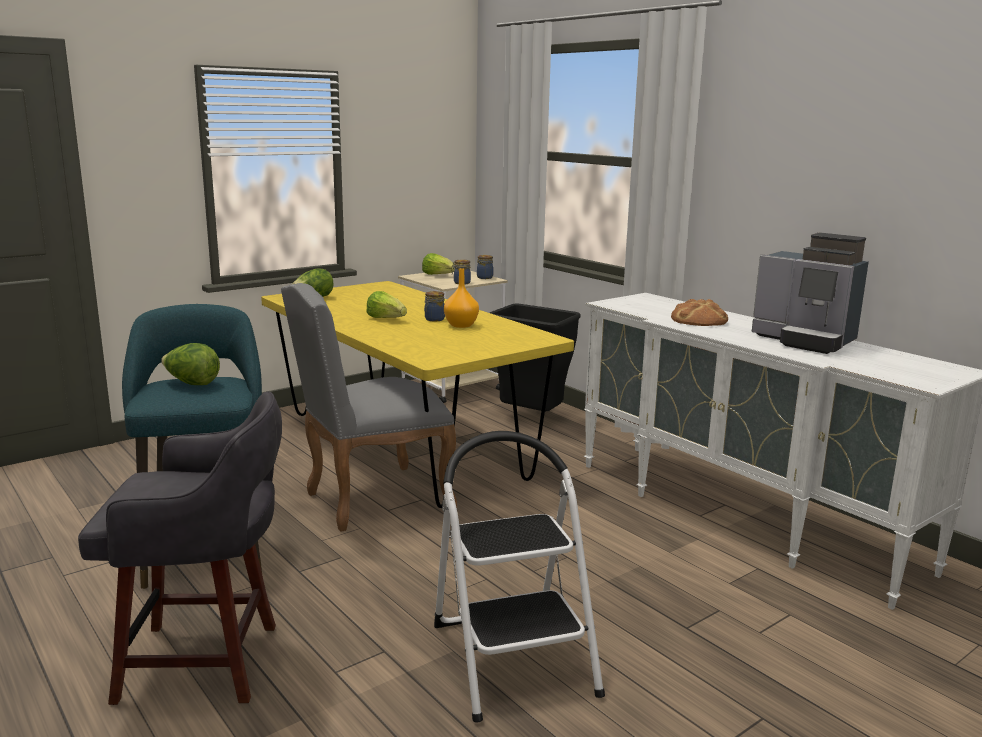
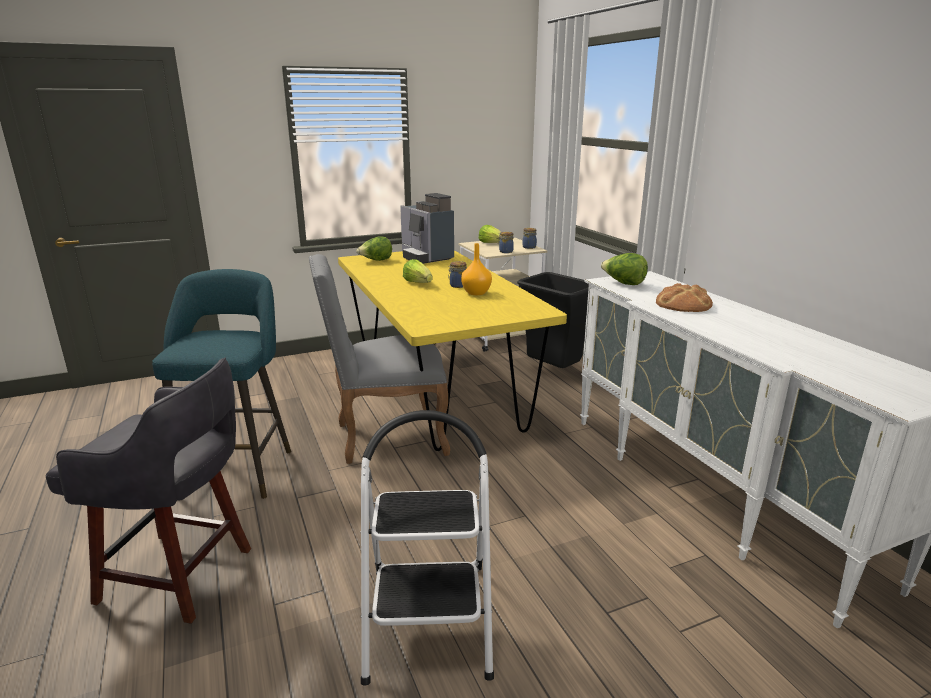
camera: 15 degrees right, 5 degrees up
(191, 383) = (217, 336): lettuce -> lettuce (623, 283)
(805, 340) = (783, 336): coffee machine -> coffee machine (425, 257)

